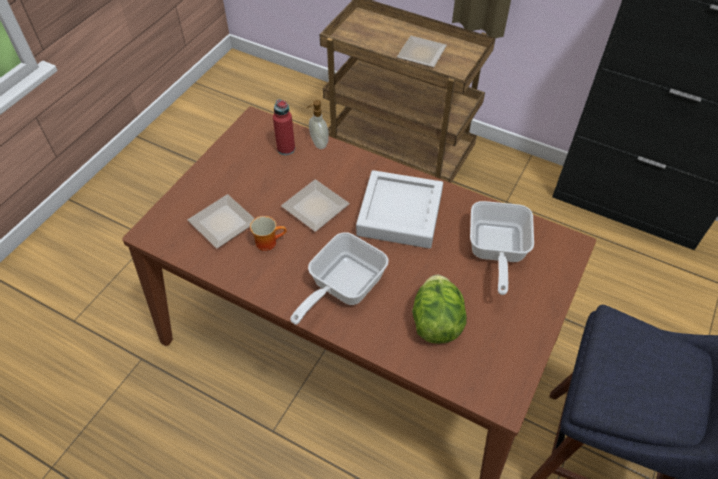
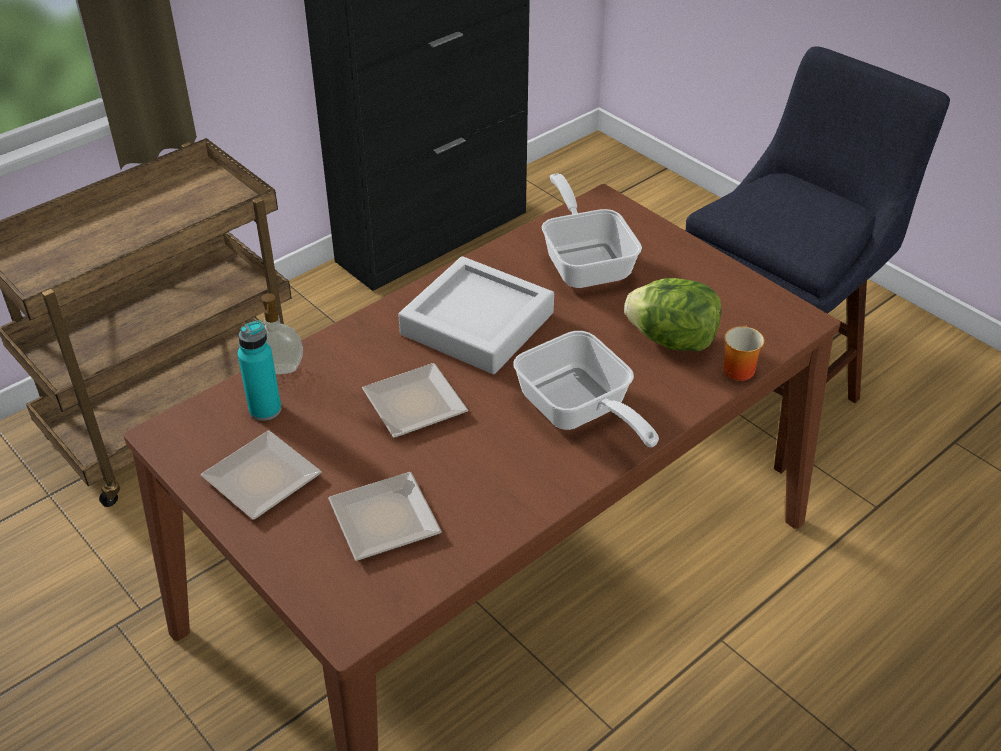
camera: 70 degrees left, 10 degrees down
(268, 241) = (453, 471): mug -> mug (736, 367)
(286, 149) = (265, 409): red bottle -> turquoise bottle
(419, 54) = (160, 221): plate -> plate (262, 482)
(495, 252) = (585, 261): frying pan -> frying pan turned 135 degrees counterclockwise

